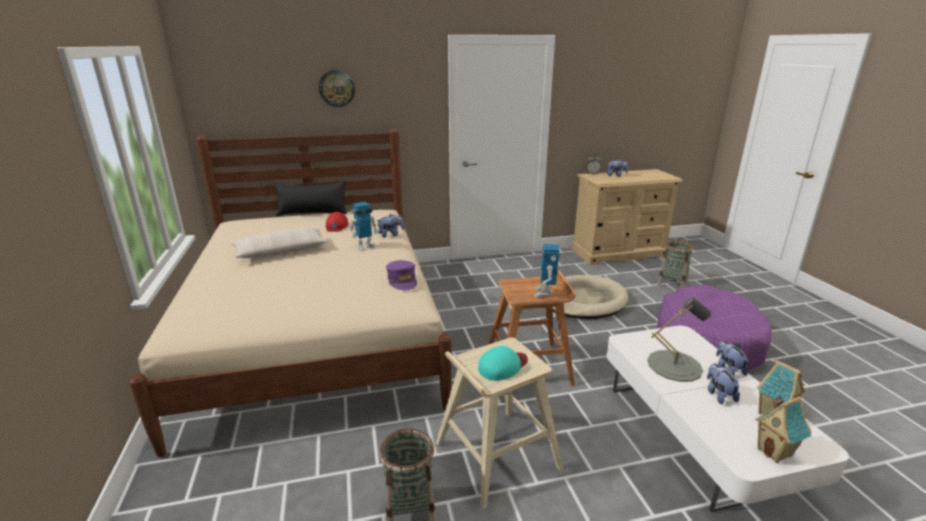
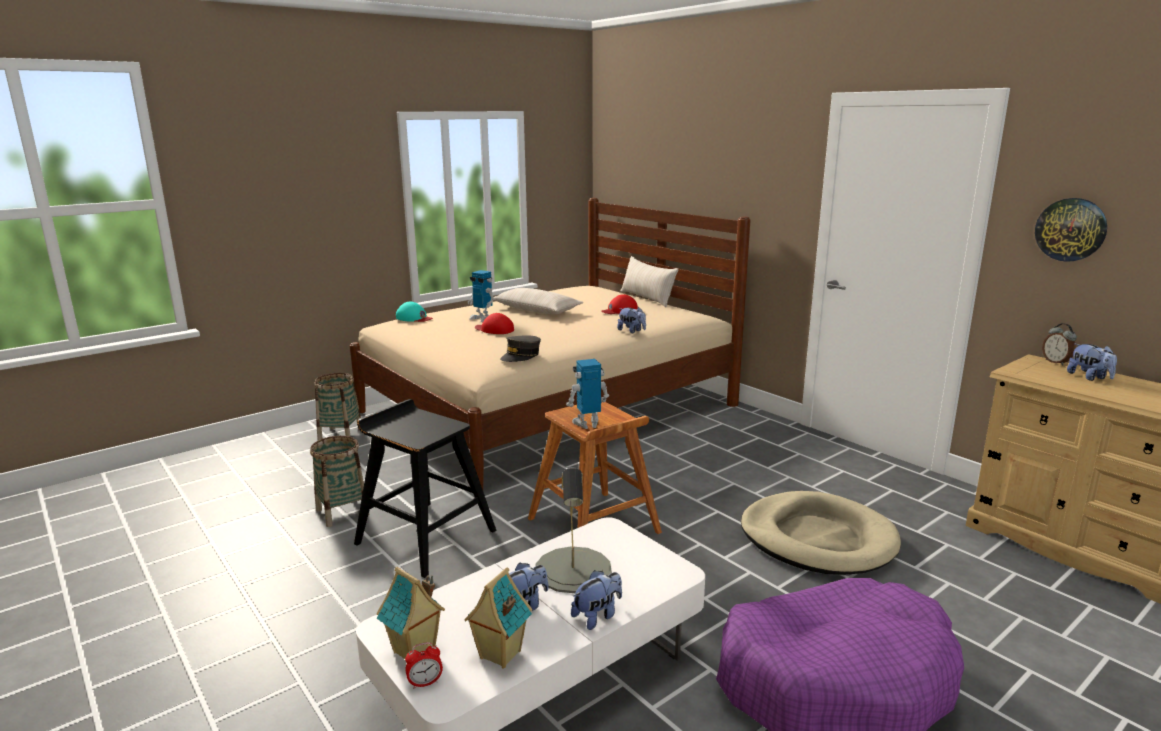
camera: 65 degrees right, 5 degrees down
(312, 213) = (647, 298): black pillow -> beige pillow
(312, 277) = (494, 329): none -> red cap
(336, 88) = (704, 160): wall clock -> wall clock (1070, 229)
(365, 246) = (584, 329): toy robot -> toy robot (482, 318)
(402, 281) = (521, 356): purple cap -> grey cap
(495, 455) = (425, 536): beige stool -> black stool
(503, 366) = (411, 428): turquoise cap -> turquoise cap (414, 318)
(672, 283) = (1034, 625): basket -> basket (340, 435)
(809, 453) = (425, 683): none -> alarm clock

